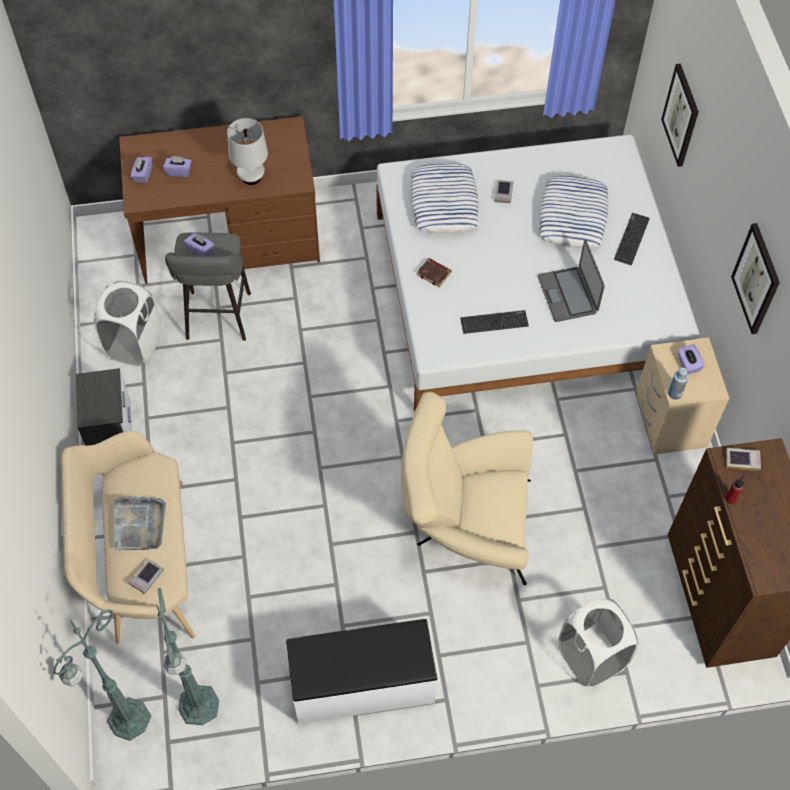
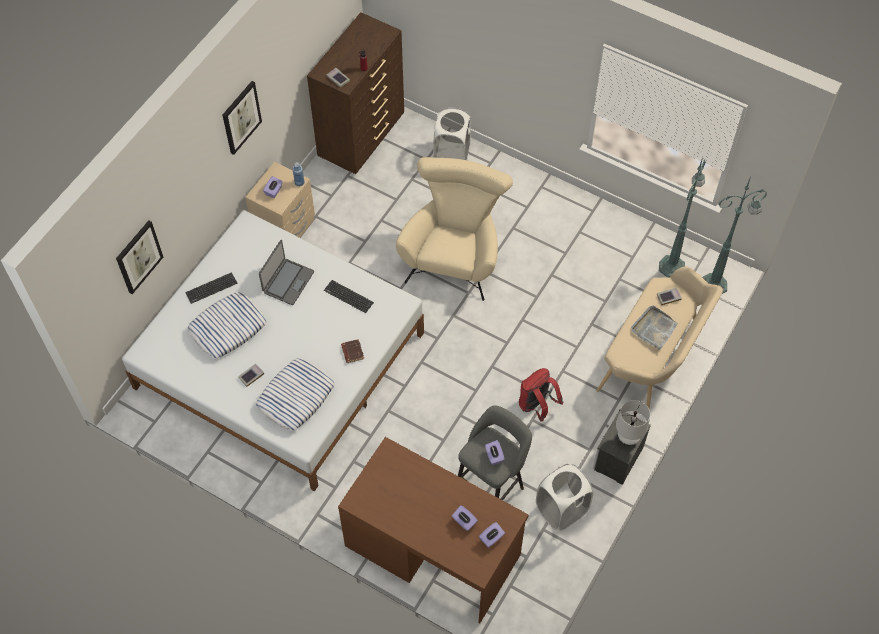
camera: 140 degrees left, 0 degrees up
(234, 424) = (537, 406): none -> red backpack
(251, 177) = (418, 478): white table lamp -> white table lamp (628, 438)
(362, 685) = (578, 220): white bench -> none
(465, 526) = (454, 255): beige armchair -> beige armchair turned 120 degrees counterclockwise

